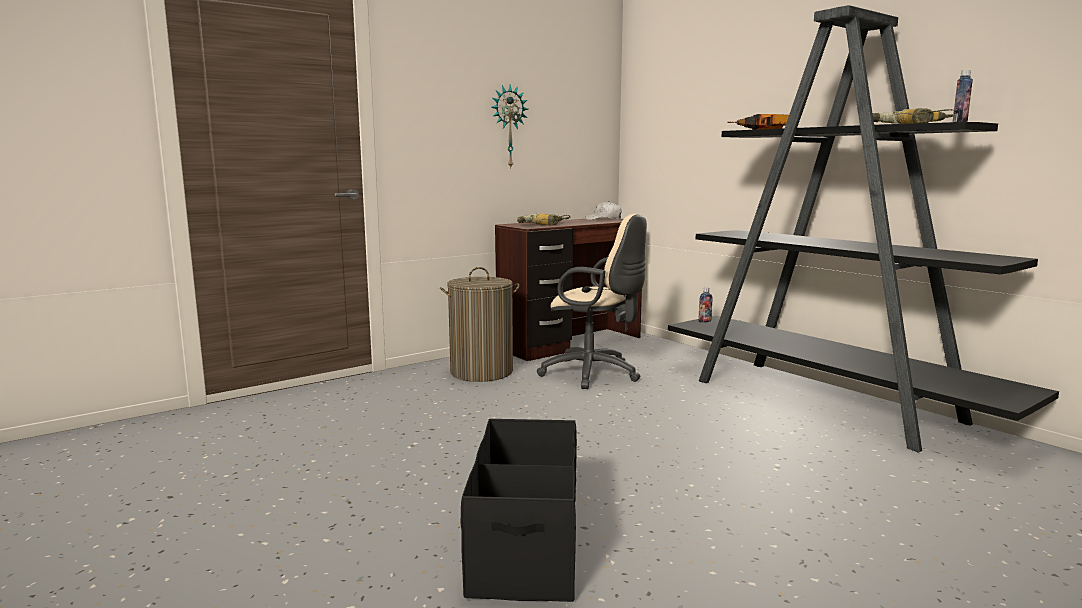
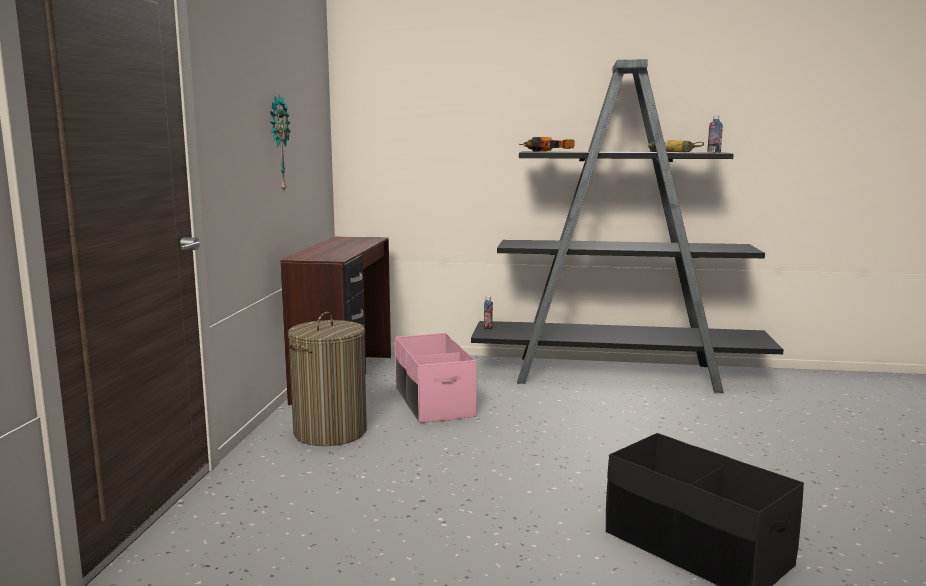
camera: 45 degrees left, 0 degrees up
(542, 224) = (331, 253): power drill -> none
(595, 374) = (433, 402): beige office chair -> pink storage box
(603, 219) = (349, 239): white cap -> none

